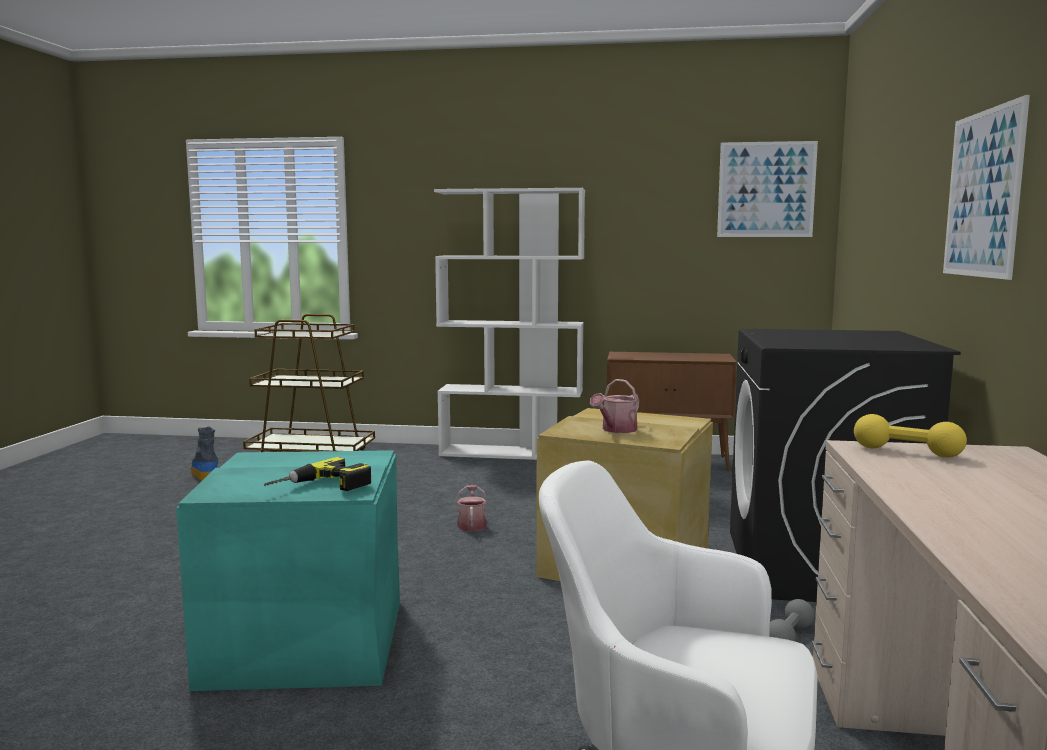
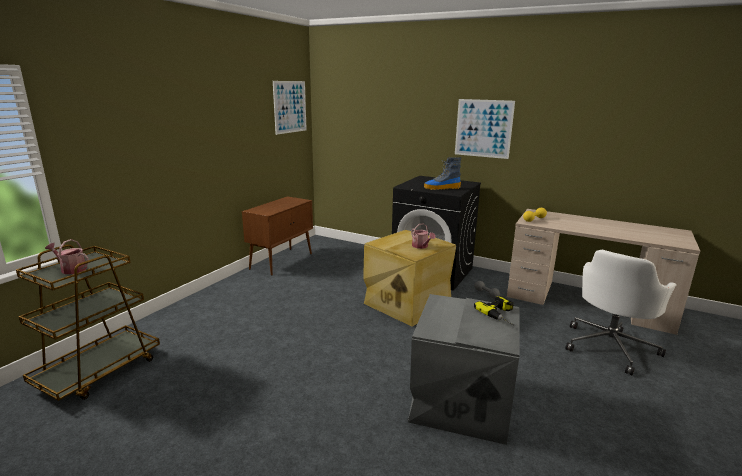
camera: 70 degrees left, 10 degrees up
(204, 475) = (74, 439): boot -> boot (442, 188)
(304, 640) = (459, 402): turquoise storage box -> grey storage box
(472, 524) = (330, 329): watering can -> watering can (71, 269)
(512, 453) = (211, 294): white bookcase -> none

